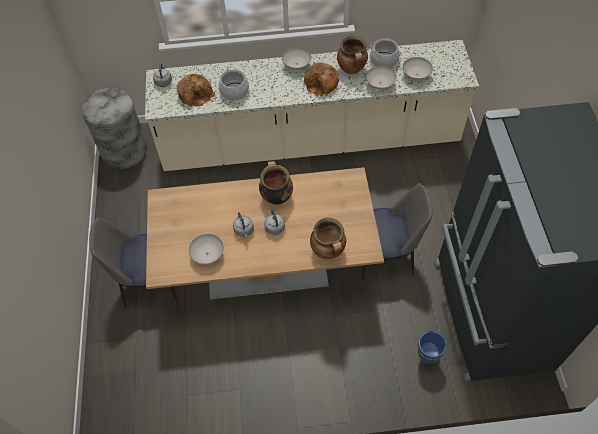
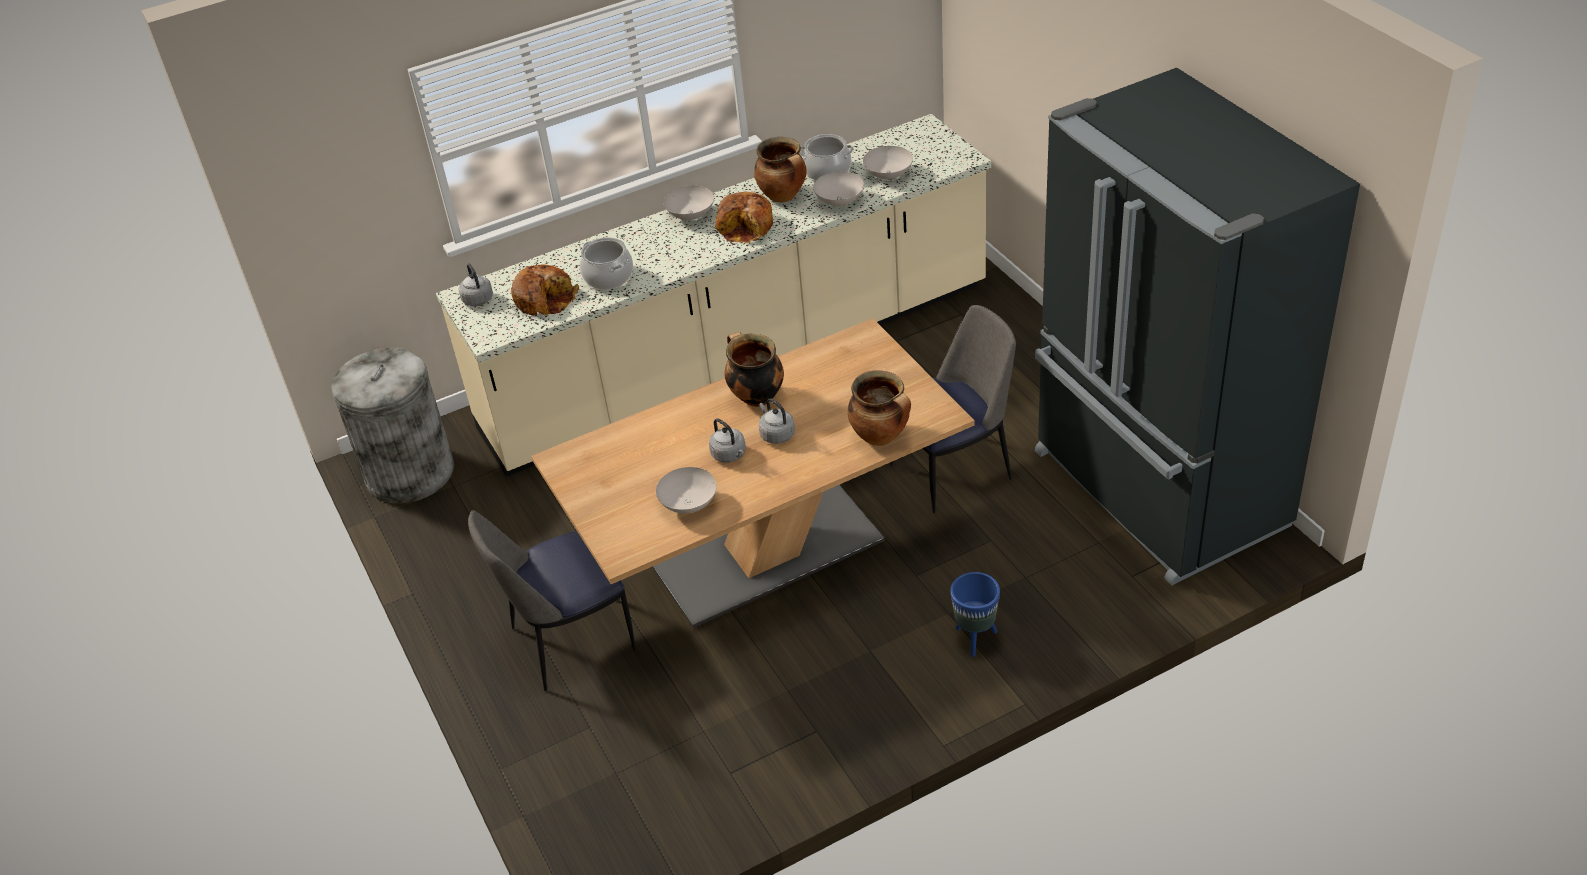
camera: 20 degrees left, 15 degrees down
(426, 359) = (1095, 580): blue planter -> blue planter (974, 639)

